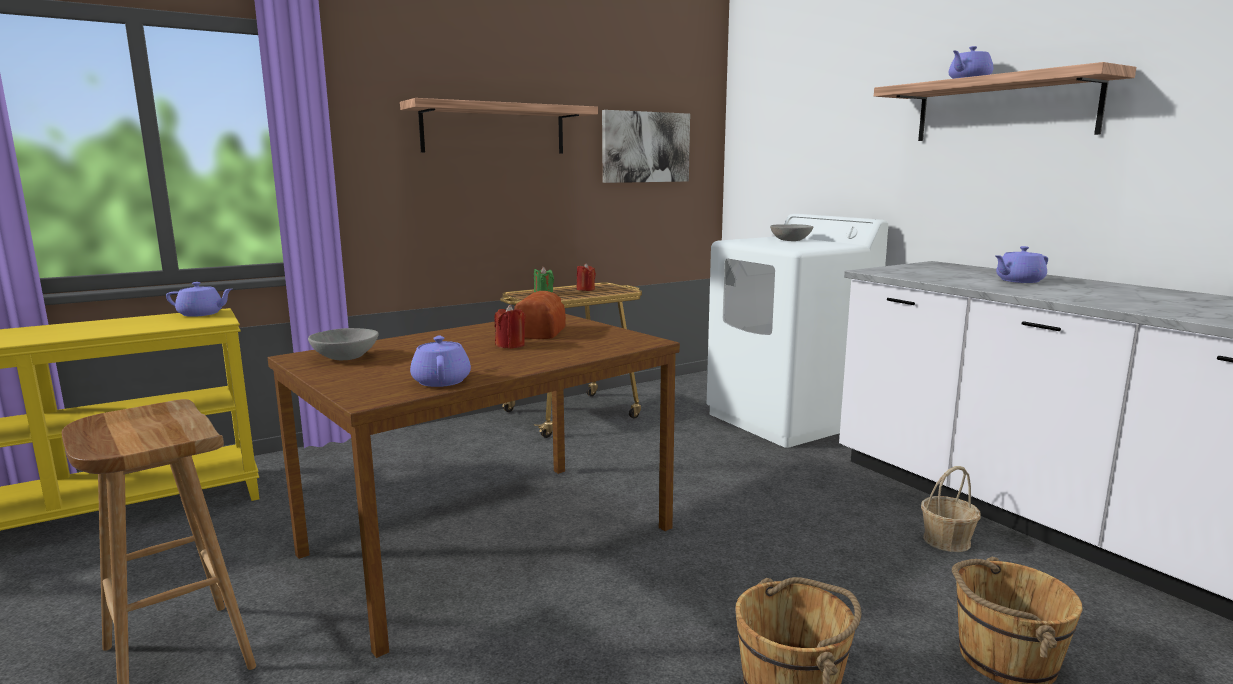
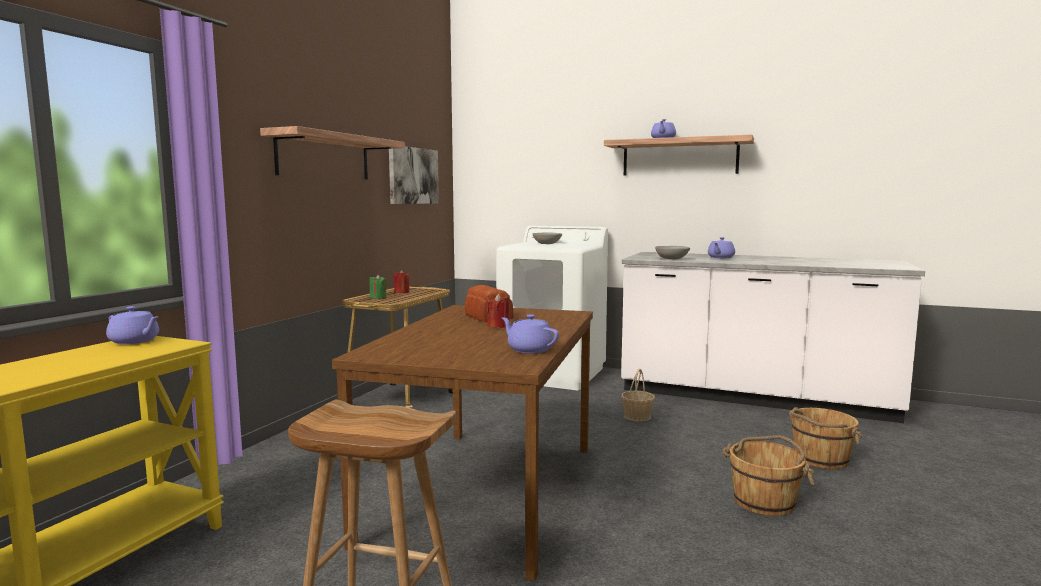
camera: 35 degrees left, 5 degrees down
(202, 314) = (135, 341): purple teapot -> purple teapot turned 60 degrees clockwise
(346, 357) = (405, 349): grey bowl -> grey bowl (671, 259)
(947, 540) = (726, 417): basket -> basket (637, 416)

